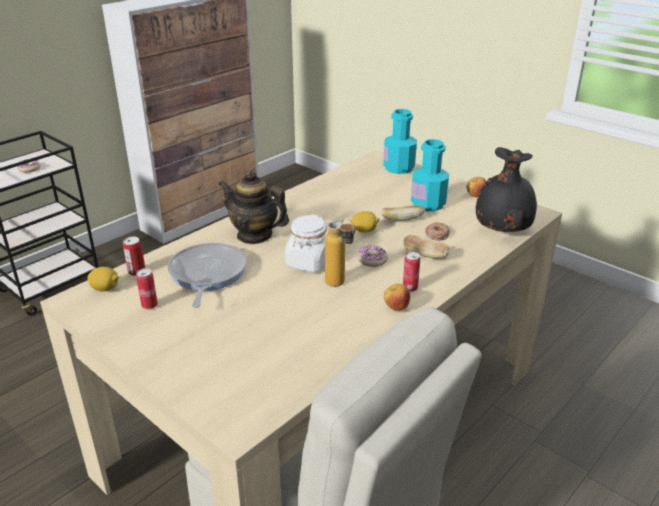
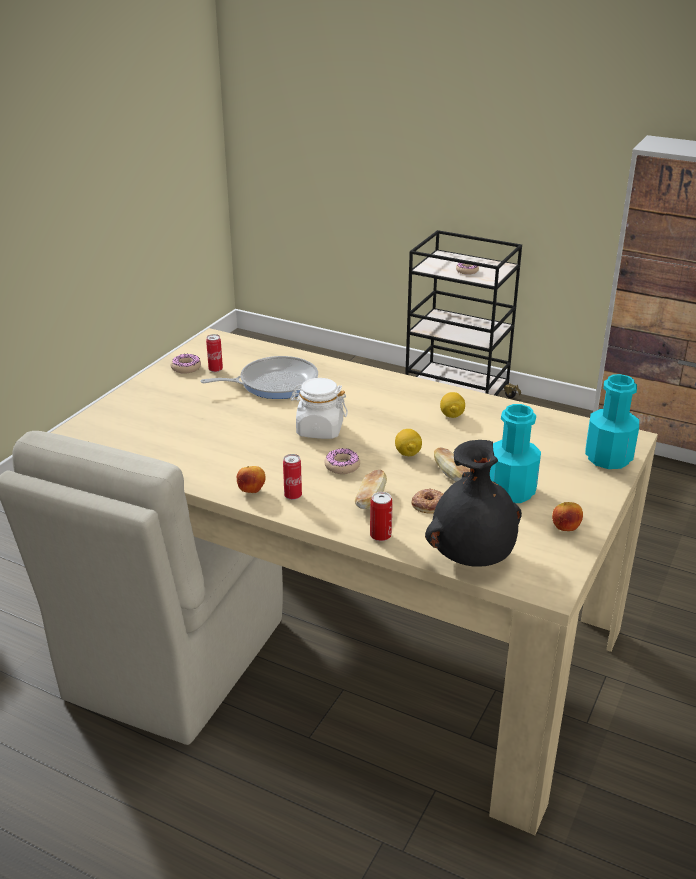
camera: 75 degrees right, 0 degrees up
(105, 289) = (234, 346): lemon -> lemon (451, 415)
(128, 325) = (186, 368): none -> donut
(137, 271) = (266, 352): can -> can (380, 535)
(255, 235) = (360, 392): teapot -> none
(340, 285) = (282, 453): bottle -> none

